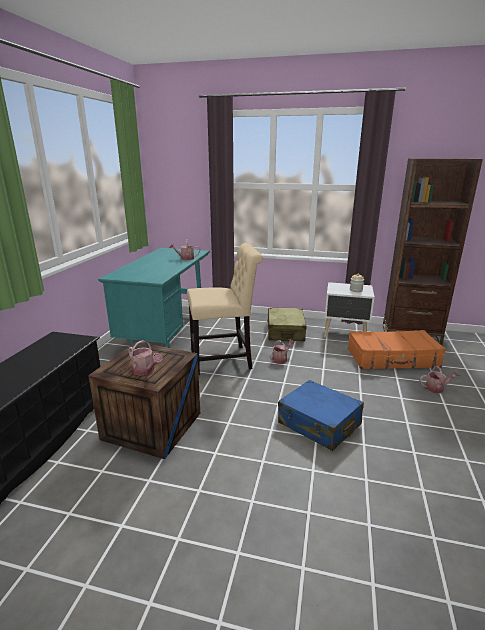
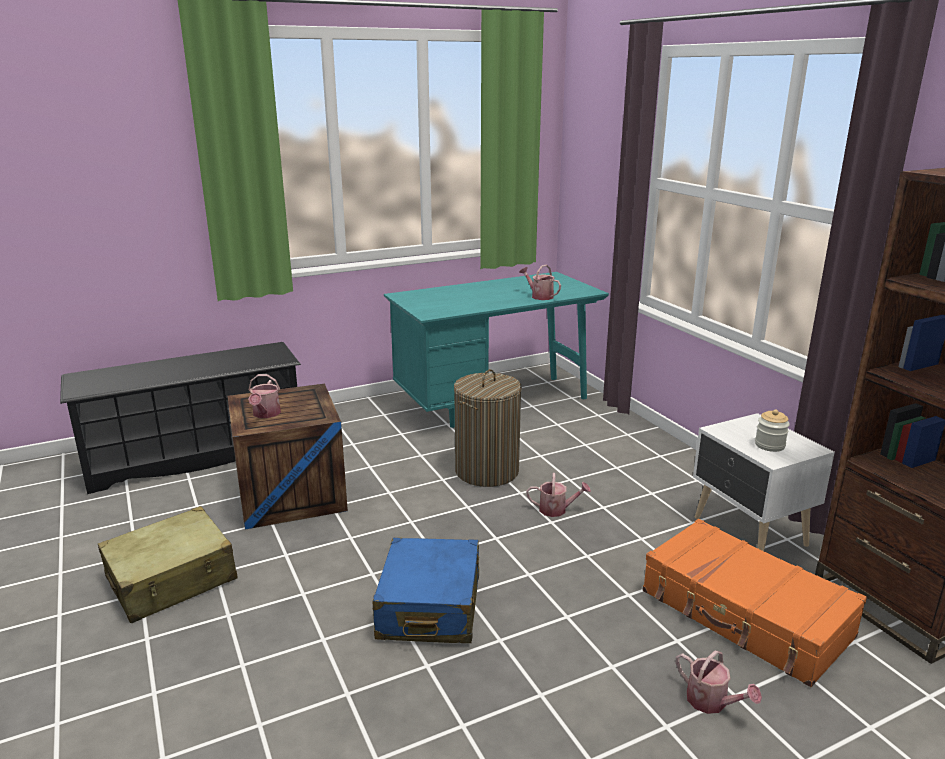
camera: 50 degrees right, 0 degrees up
(224, 360) = (486, 471): beige chair -> laundry basket
(285, 332) = (649, 478): beige suitcase -> beige suitcase (172, 579)

